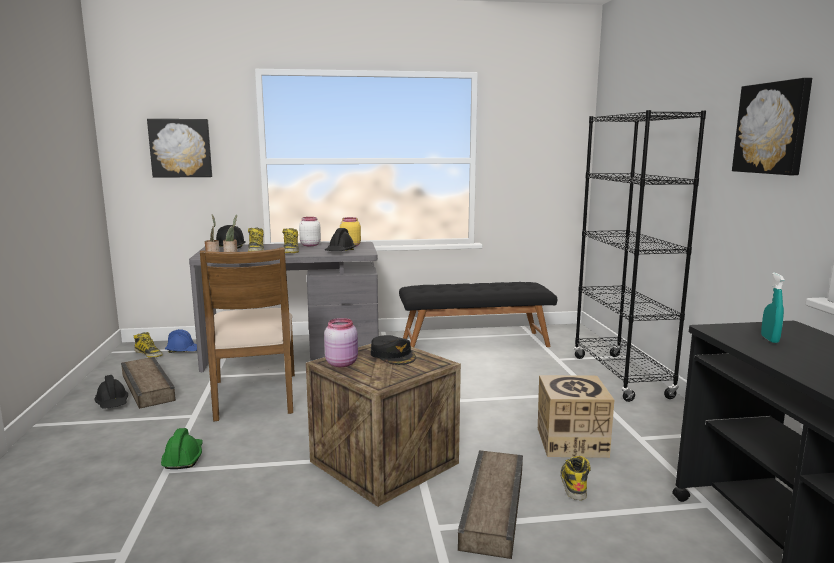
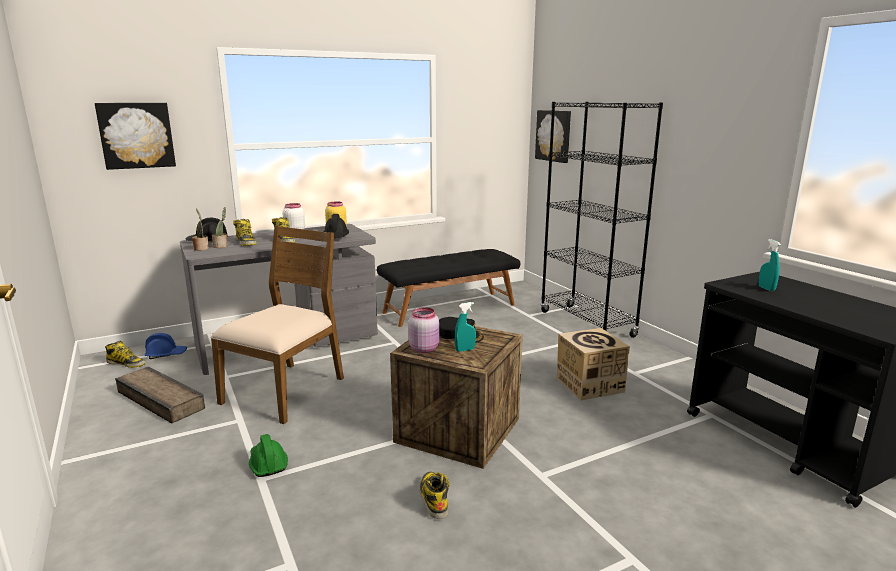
camera: 20 degrees left, 5 degrees up
(112, 403) = (135, 423): black hard hat -> none
(254, 396) = (286, 390): brown chair -> brown chair turned 120 degrees counterclockwise
(381, 370) = (465, 350): none -> turquoise spray bottle
(491, 507) = (570, 450): crate -> none
(573, 482) = (614, 417): boot -> boot (433, 498)
(773, 128) = (726, 121): picture -> picture (554, 135)

